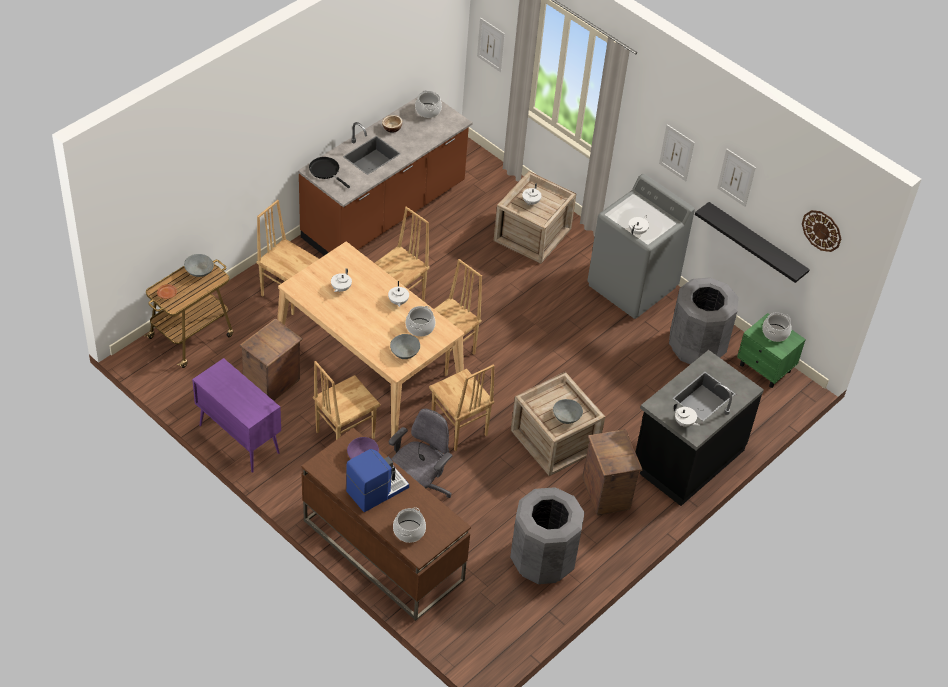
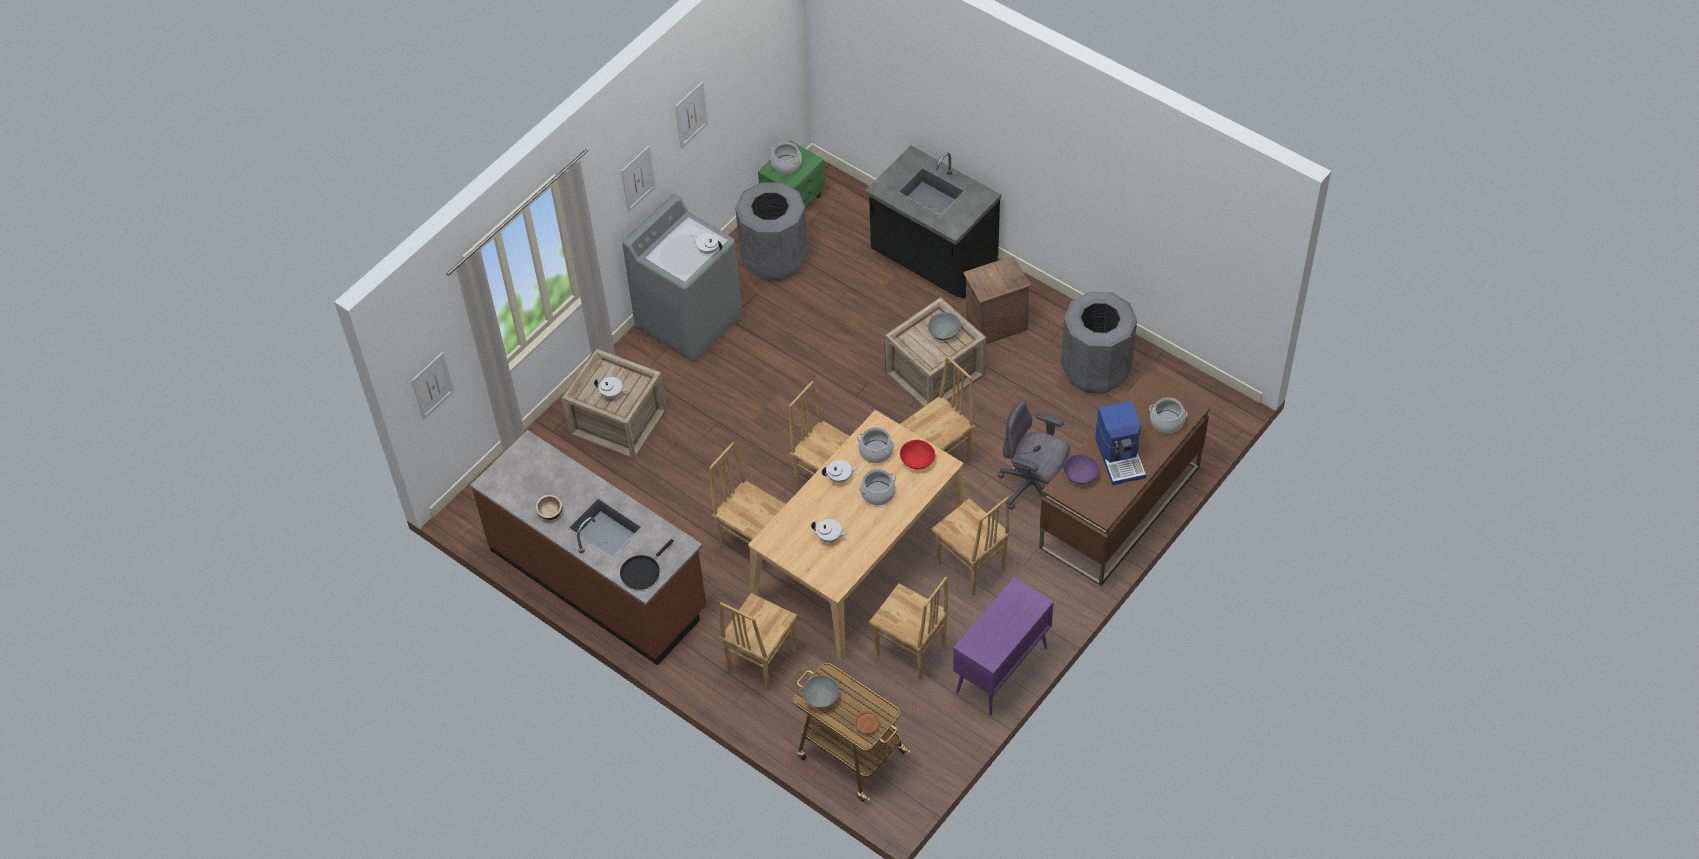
camera: 90 degrees left, 5 degrees up
(272, 384) = (910, 651): crate -> brown chair
(376, 489) = (1120, 457): coffee machine -> coffee machine turned 150 degrees counterclockwise
(404, 352) = (917, 461): grey bowl -> red bowl
(427, 110) = (510, 479): cooking pot -> cooking pot (878, 493)
(684, 423) = (972, 205): white teapot -> none
(756, 244) = (725, 138): black shelf -> none
(822, 230) = (766, 43): wall clock -> none

